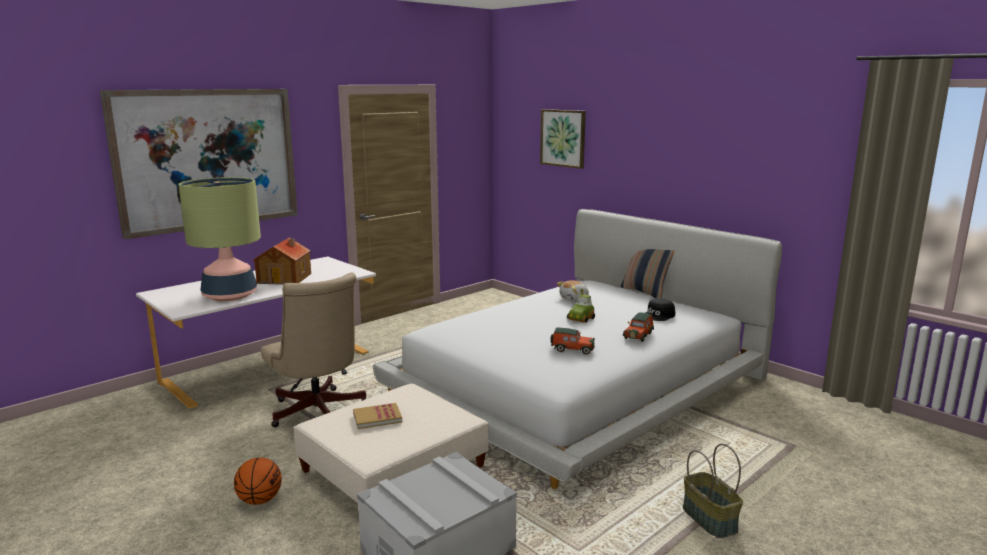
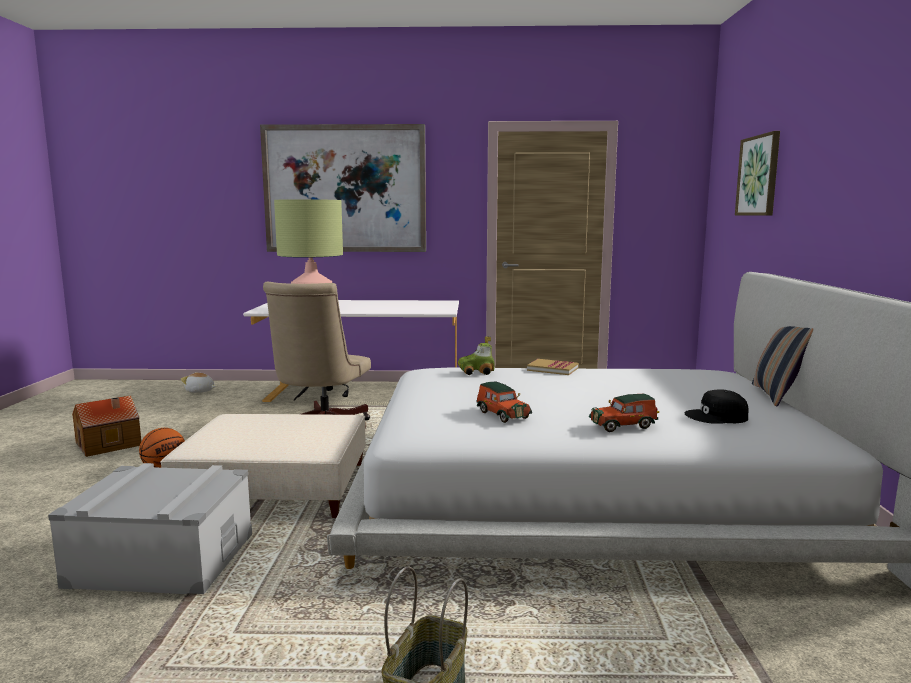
camera: 45 degrees right, 5 degrees down
(285, 278) = (380, 306): toy house -> toy house (110, 444)
(377, 418) = (271, 427): book -> book (552, 369)
(574, 299) = (645, 379): plush toy -> plush toy (200, 391)
(581, 319) = (596, 395): toy car -> toy car (476, 372)

